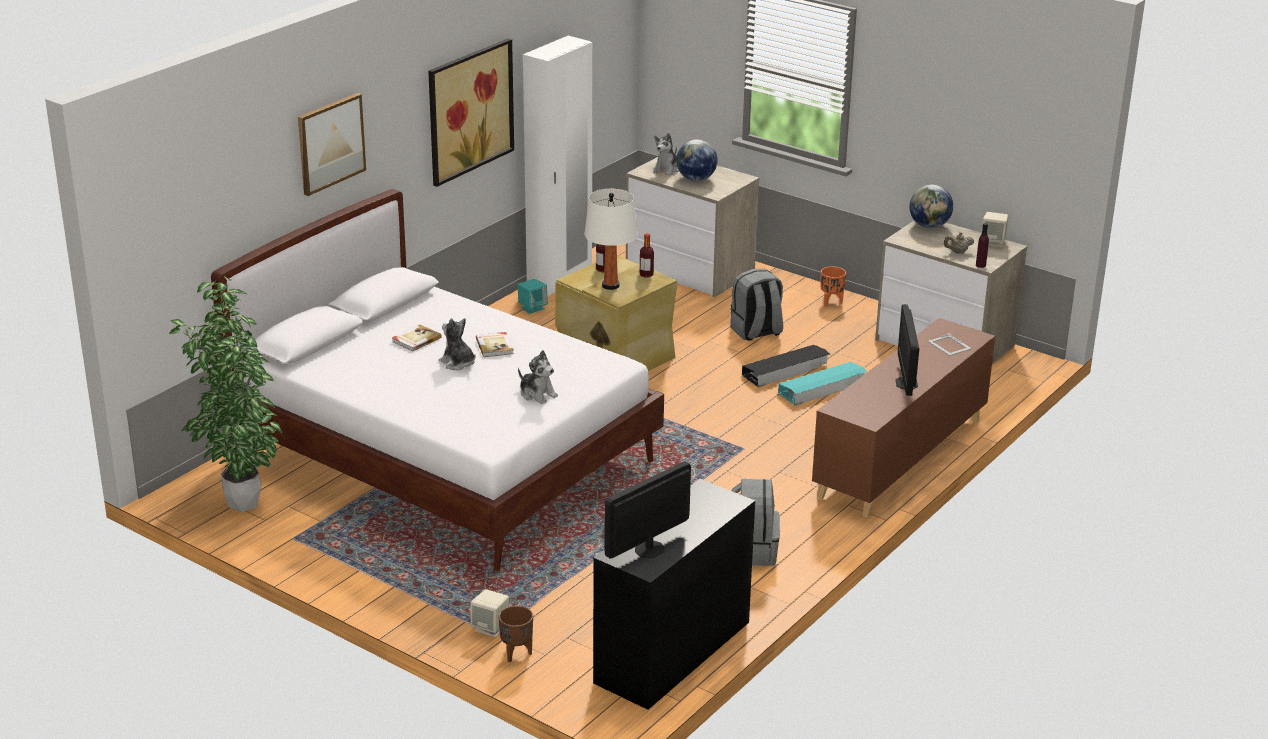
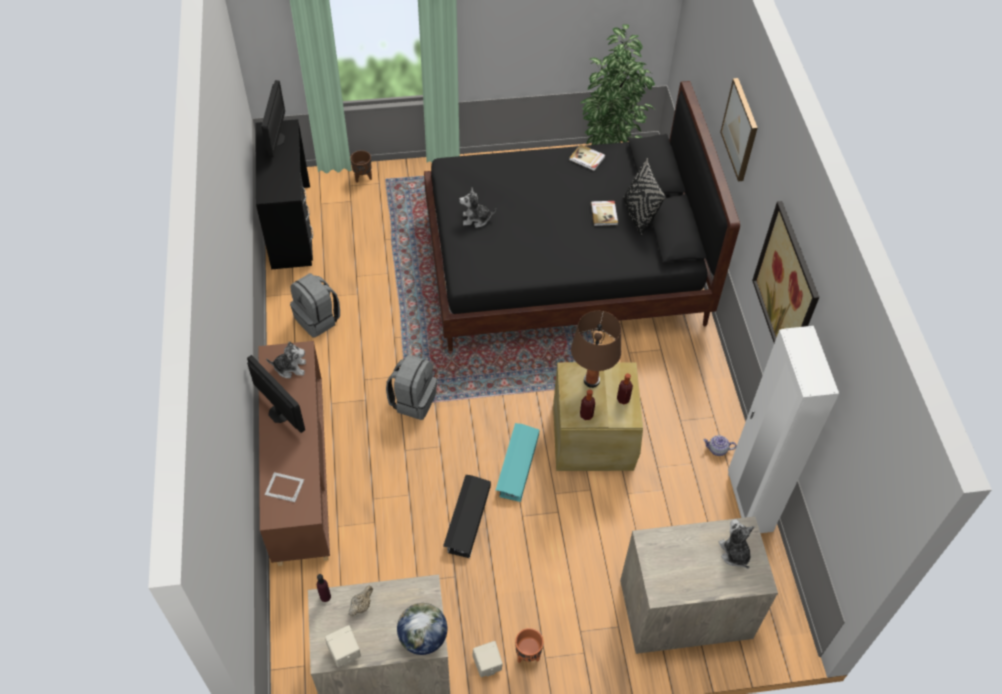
camera: 135 degrees right, 25 degrees up
(388, 324) = (639, 215): none -> black pillow
(446, 456) = (563, 268): white bed -> black bed
(458, 363) = (552, 211): plush toy -> plush toy (290, 368)
(490, 628) = (392, 182): beige speaker -> beige speaker (487, 665)
(495, 346) = (554, 241): book -> book (587, 159)
(532, 308) = (717, 449): turquoise speaker -> teapot
(610, 285) = (591, 381): white table lamp -> brown table lamp
(696, 179) = (692, 555): globe -> none
(756, 332) = (538, 554): grey backpack -> grey backpack (413, 400)
(823, 388) = (421, 516): turquoise storage box -> turquoise storage box (517, 465)

